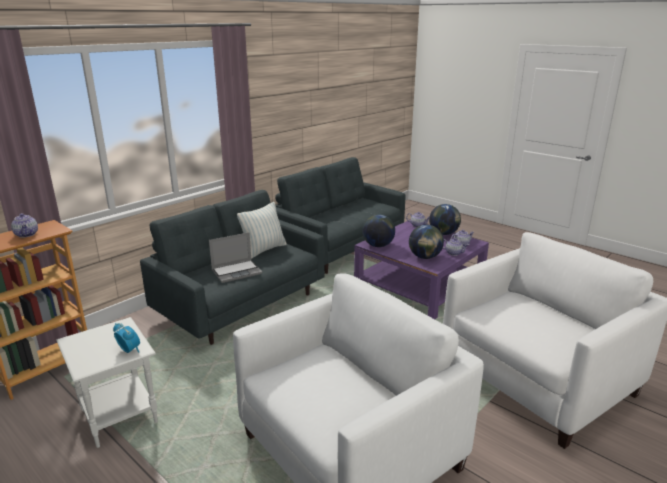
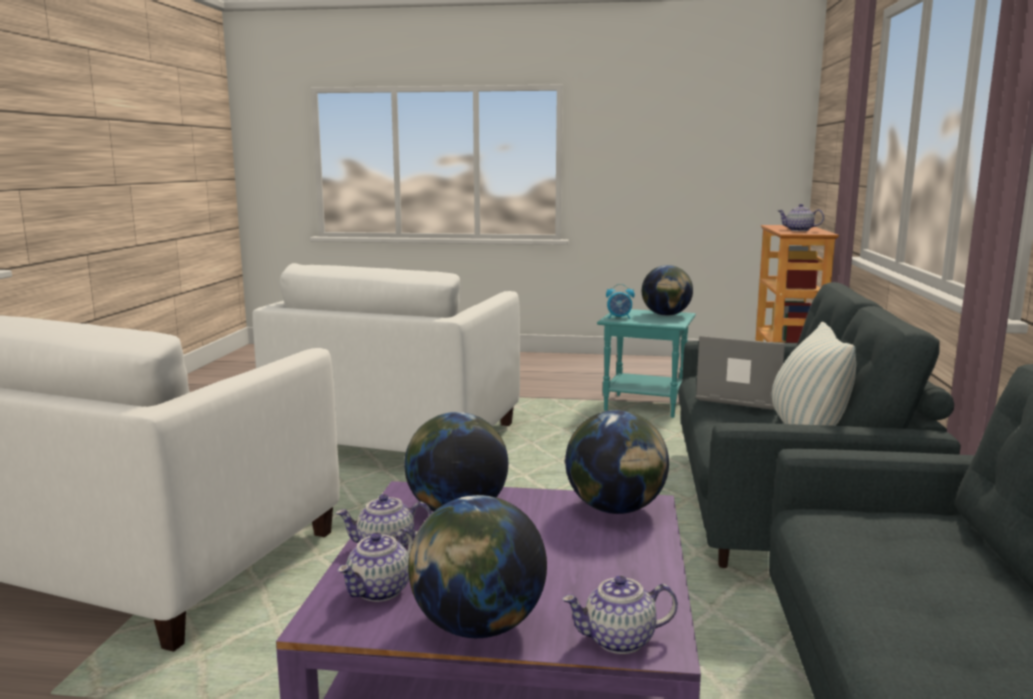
camera: 145 degrees right, 10 degrees down
(87, 341) = (666, 315): none -> globe
(118, 415) = (645, 406): white side table -> turquoise side table
(237, 272) = (741, 397): laptop -> laptop turned 90 degrees clockwise

